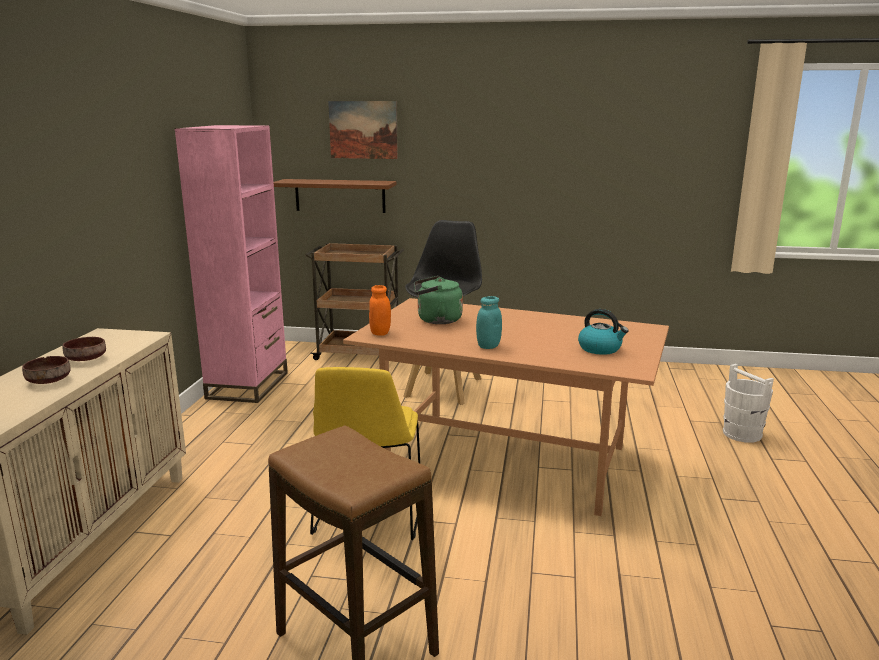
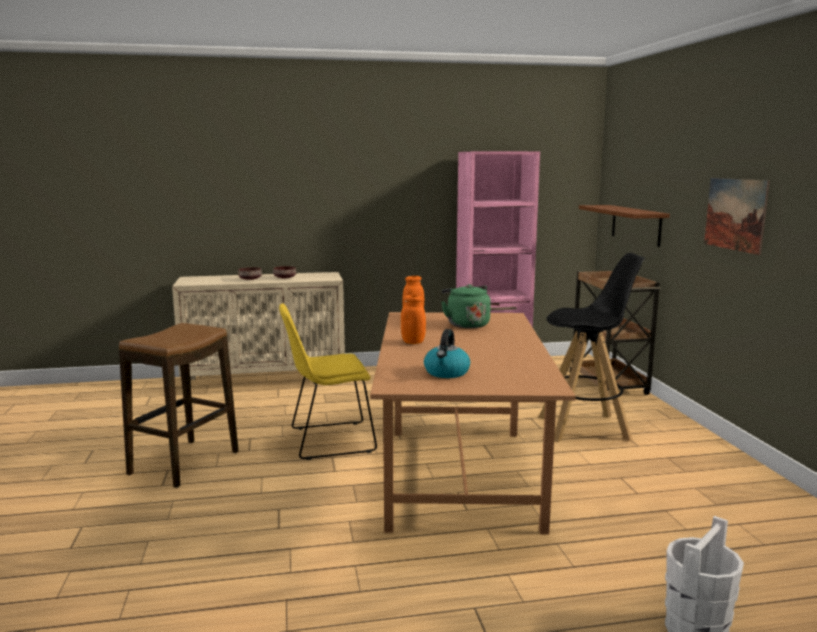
camera: 70 degrees right, 5 degrees down
(363, 130) = (655, 158): picture -> picture (735, 214)
(488, 346) = (413, 342): turquoise jar -> orange jar

